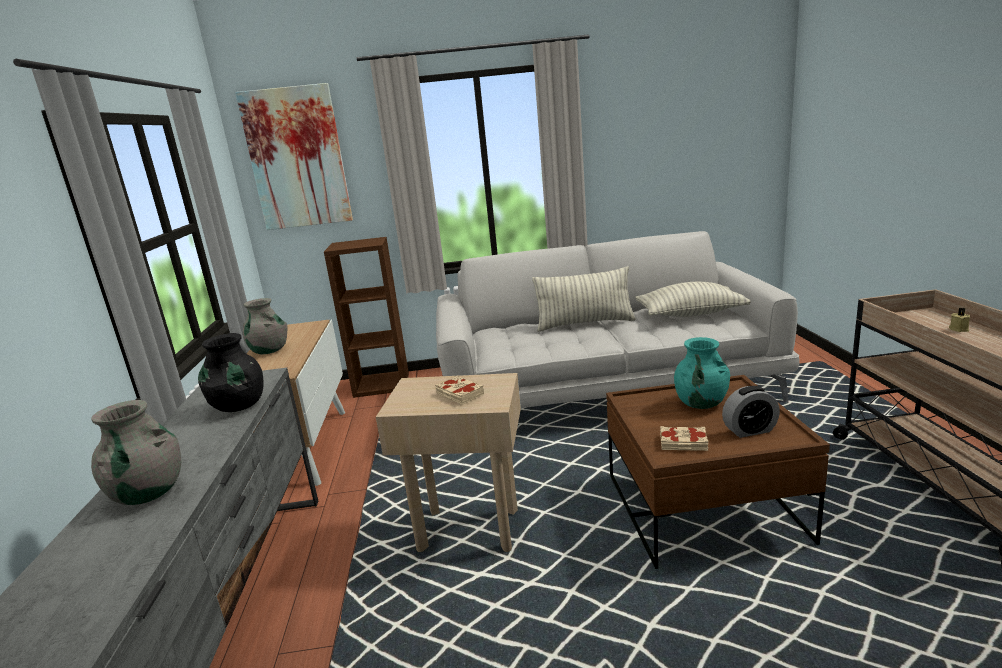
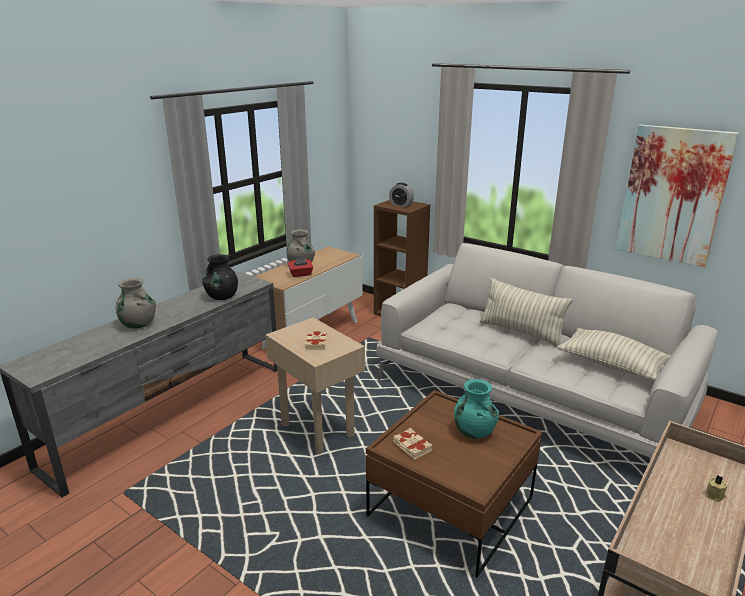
camera: 40 degrees right, 5 degrees up
(288, 357) = (301, 274): none -> red tissue box
(297, 158) = (386, 130): picture -> picture (672, 195)
(749, 430) = (462, 466): alarm clock -> alarm clock (401, 204)

